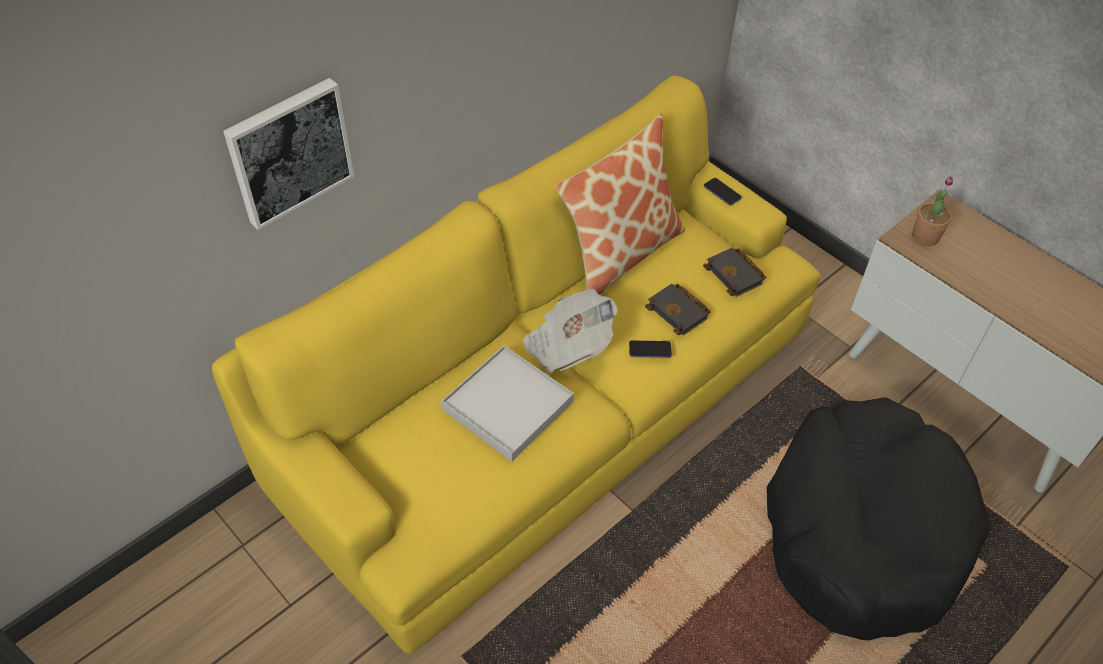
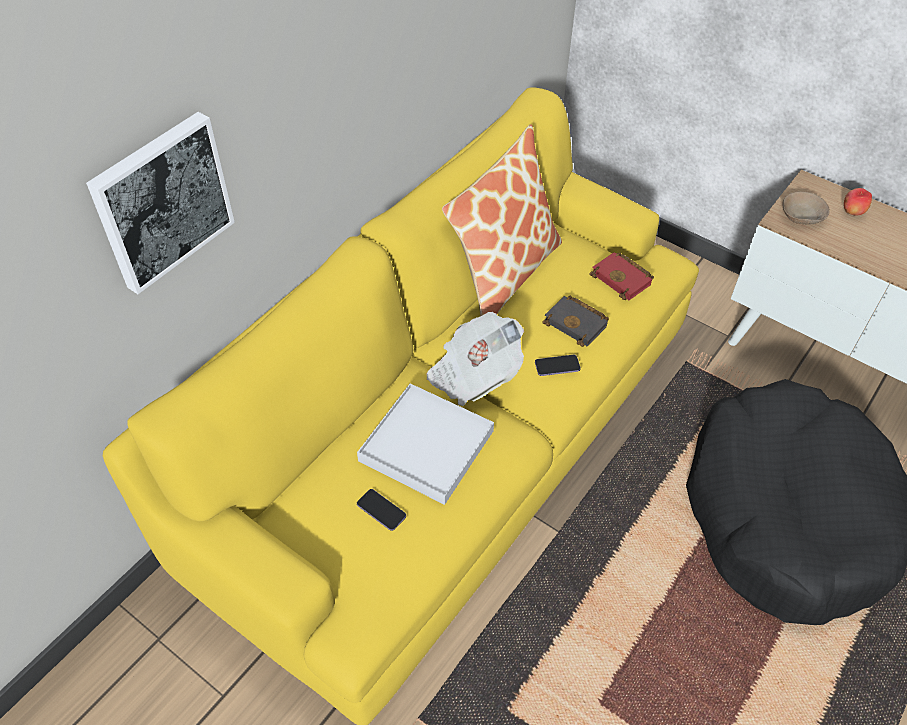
camera: 10 degrees left, 0 degrees up
(722, 192) = (592, 200): phone -> phone (381, 510)
(736, 275) = (623, 279): black book -> red book
(925, 237) = (802, 216): potted plant -> beige bowl
(978, 240) = (852, 212): none -> apple

